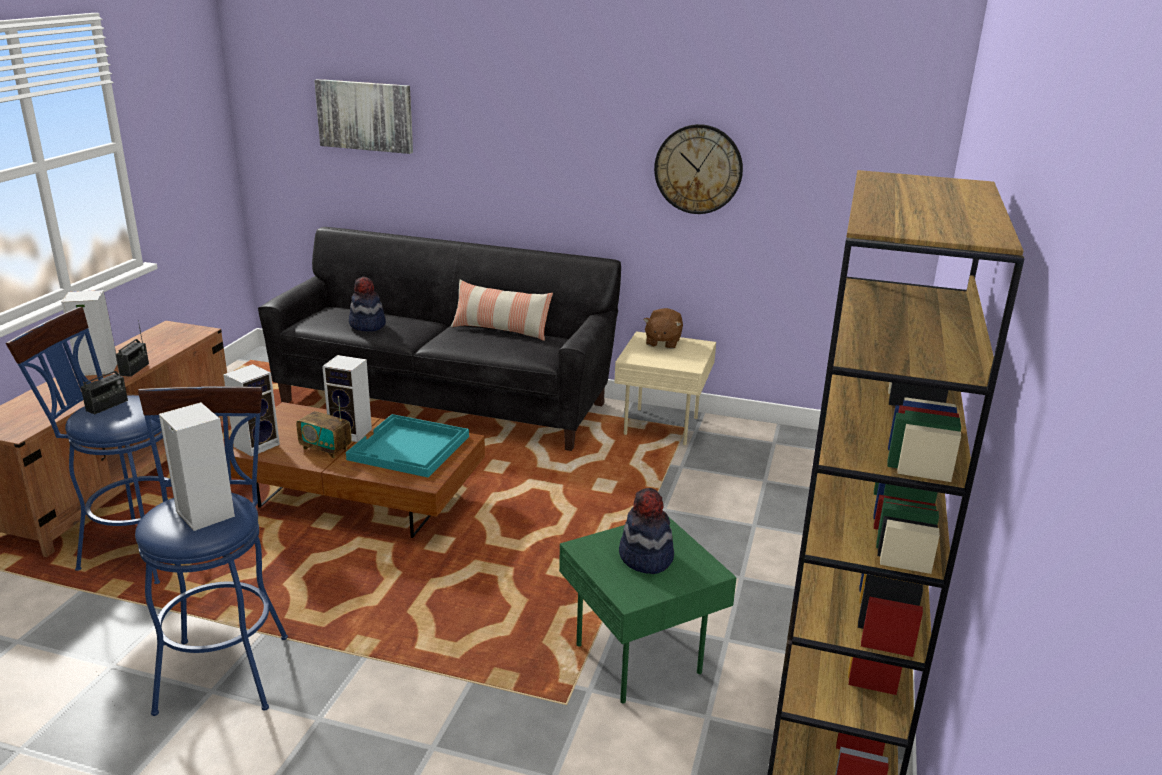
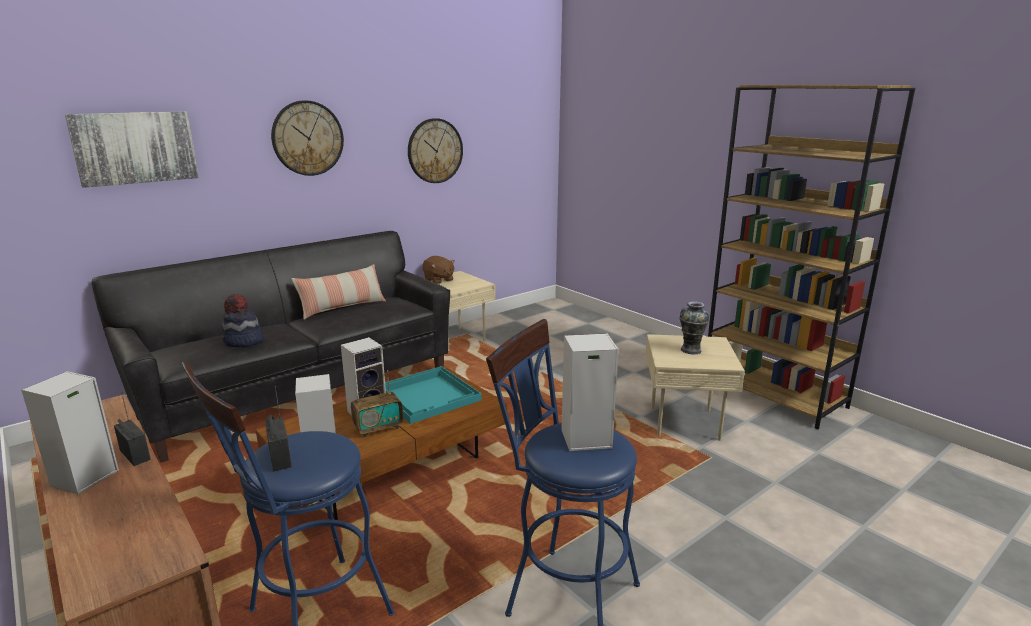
camera: 55 degrees left, 5 degrees down
(527, 128) = (307, 138): none -> wall clock
(642, 660) = (686, 422): green side table -> beige side table
(645, 557) = (691, 350): hat -> vase

